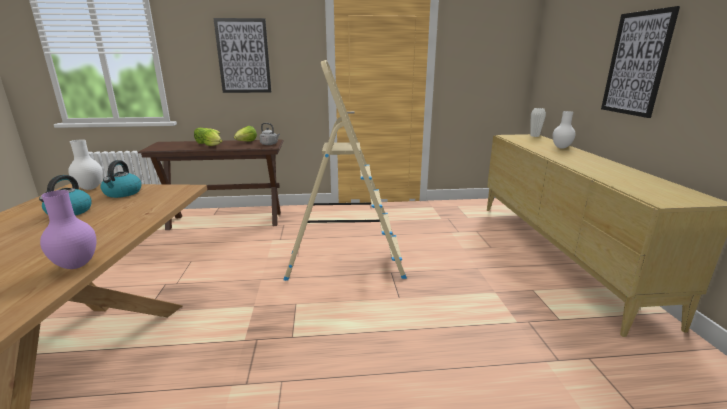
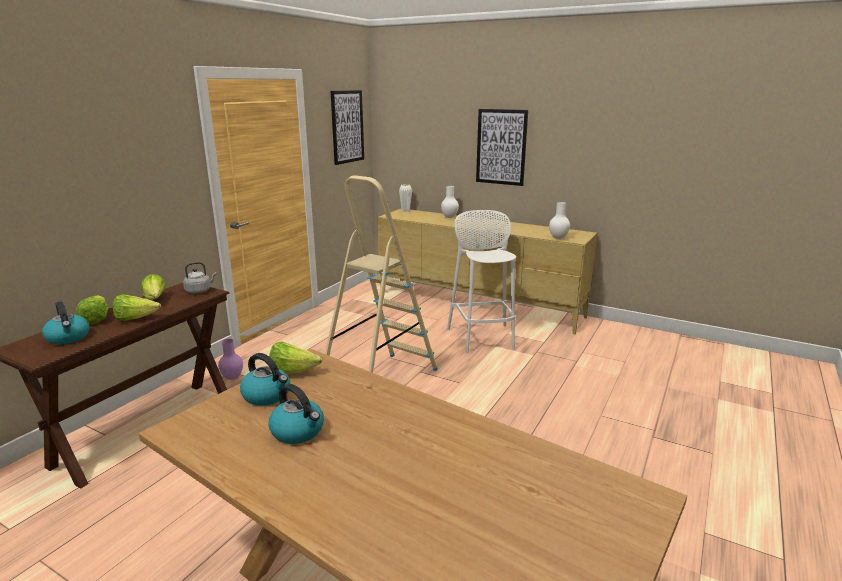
camera: 55 degrees left, 0 degrees up
(77, 265) = (476, 427): purple vase -> purple vase (232, 377)
(89, 188) = (202, 417): white vase -> white vase (558, 238)
(162, 190) = (293, 372): none -> lettuce
(179, 145) = (68, 338): none -> kettle
(243, 56) = (101, 172): picture -> picture (347, 127)
(498, 279) = (482, 338): none -> white stool

